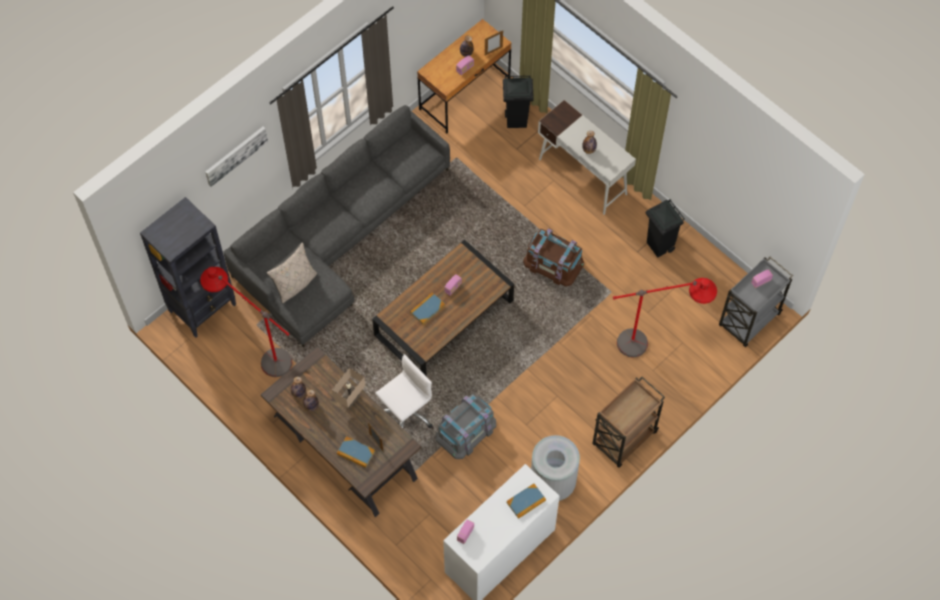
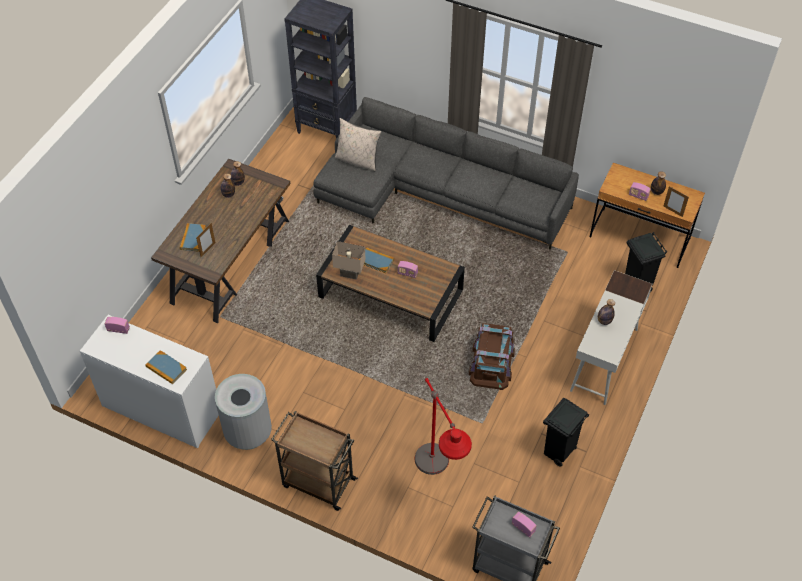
camera: 70 degrees right, 10 degrees down
(235, 155) = (410, 26): picture -> none
(258, 352) = (300, 175): red floor lamp -> none
(349, 398) = (246, 218): beige table lamp -> beige table lamp (350, 273)
(405, 413) = (281, 294): white office chair -> none
(466, 431) = (279, 345): grey storage box -> none

